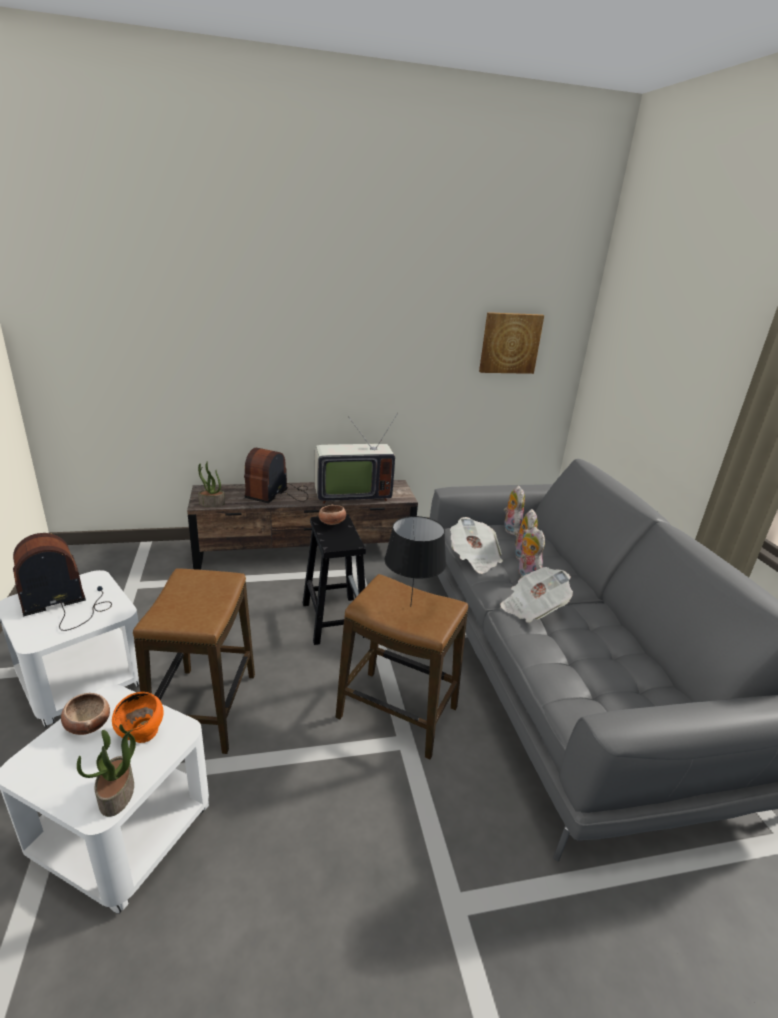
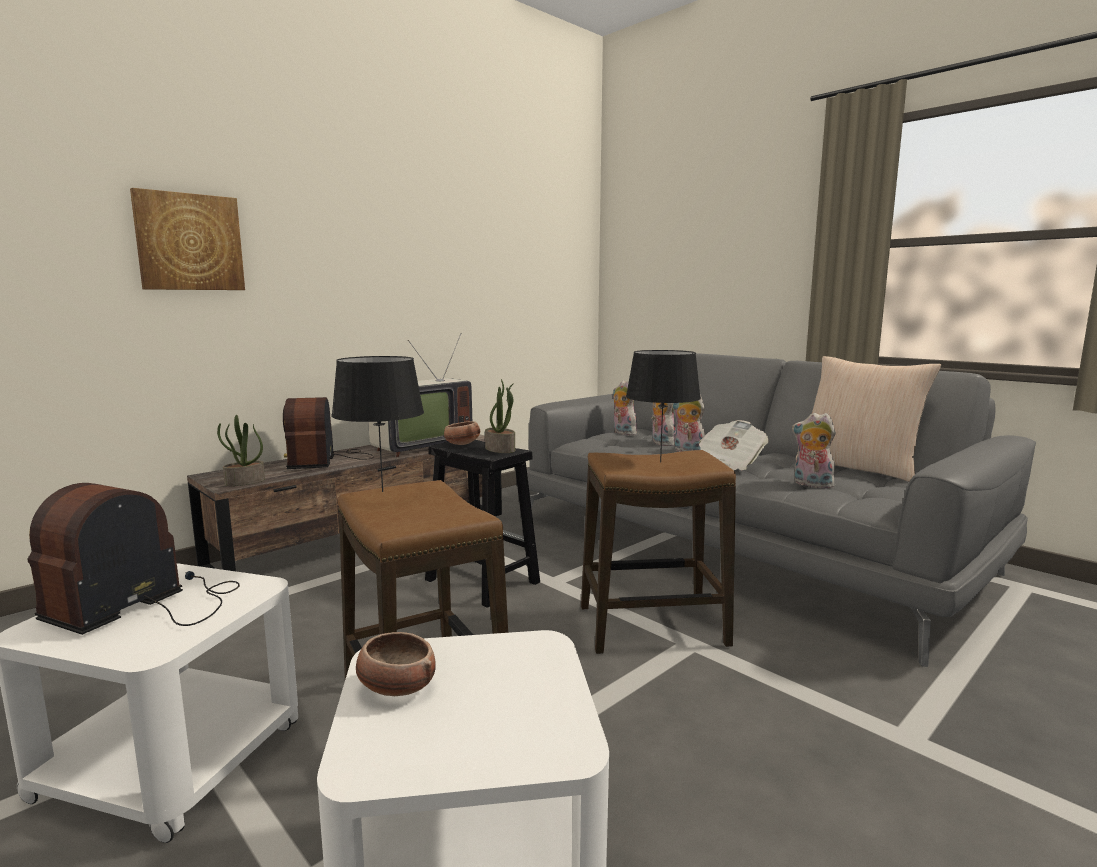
camera: 30 degrees left, 15 degrees down
(117, 794) = (562, 724): potted plant -> potted plant (501, 449)
(142, 736) = (500, 667): orange bowl -> none
(195, 575) = (382, 491): none -> black table lamp
(474, 558) = (625, 452): newspaper -> none
(510, 343) = (538, 262): picture -> picture (189, 242)
(566, 663) = (811, 485): none -> plush toy
(651, 659) = (858, 467): none -> beige pillow

